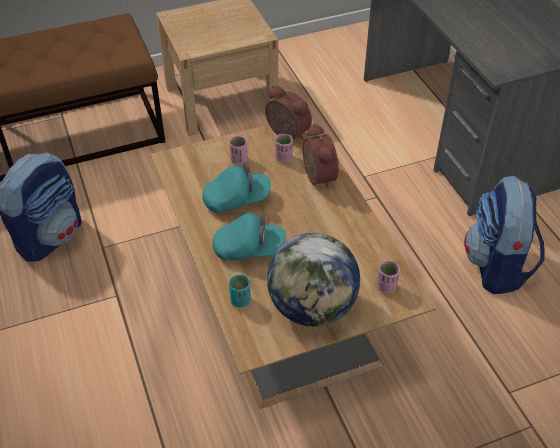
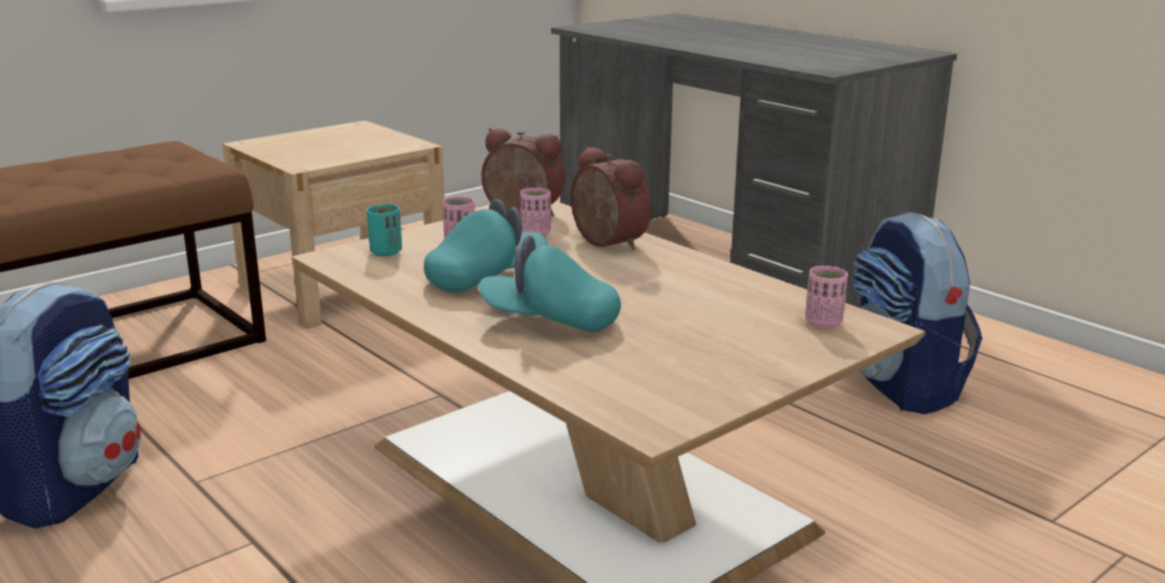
camera: 20 degrees left, 25 degrees down
(240, 300) = (580, 375): turquoise cup -> turquoise cup (386, 252)
(249, 249) = (550, 321): turquoise cap -> turquoise cap turned 150 degrees counterclockwise
(312, 308) = (721, 362): globe -> none

